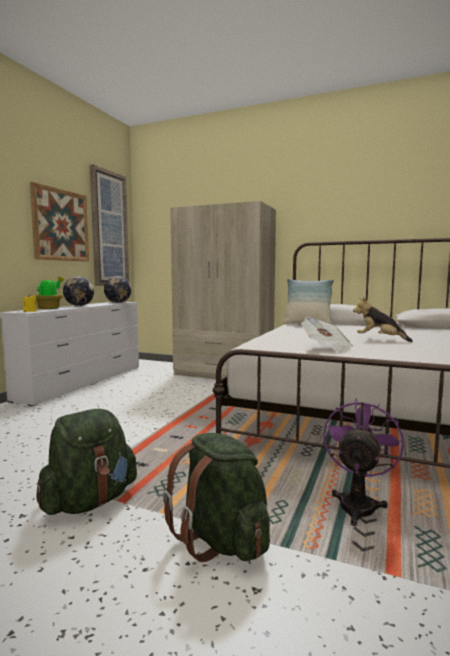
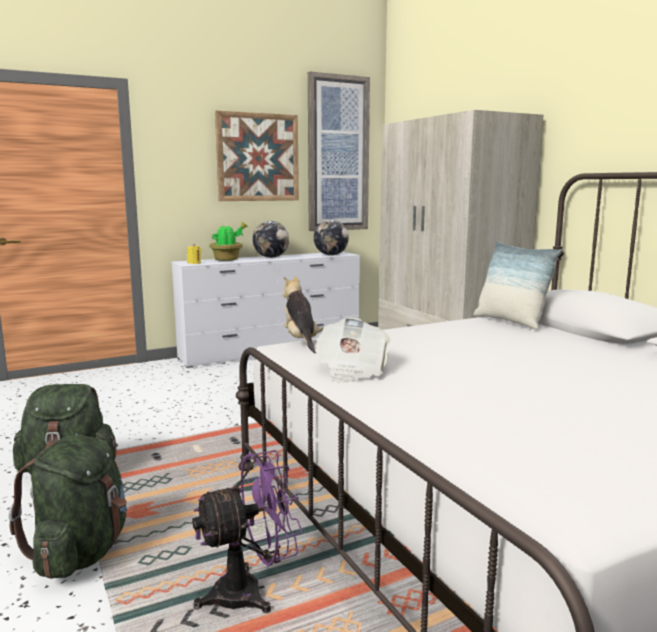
camera: 40 degrees right, 5 degrees up
(379, 339) = (496, 372): plush toy -> plush toy (301, 341)

